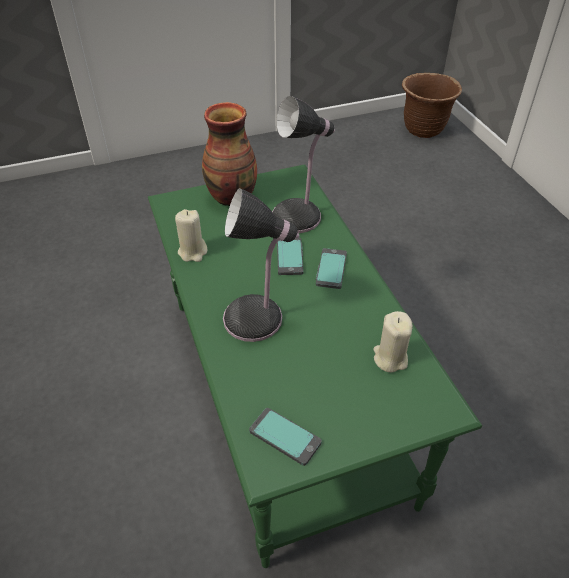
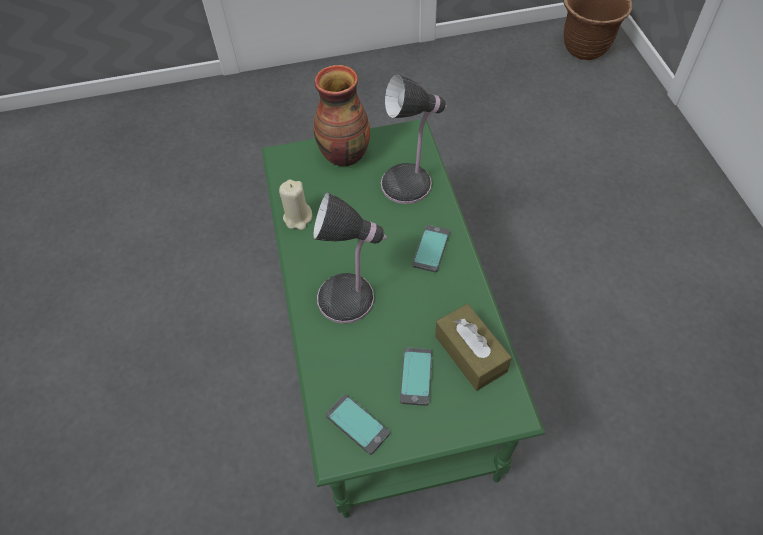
camera: 10 degrees right, 10 degrees up
(290, 257) = (392, 231): phone -> phone (416, 376)
(390, 358) = (470, 353): beige candle -> brown tissue box

